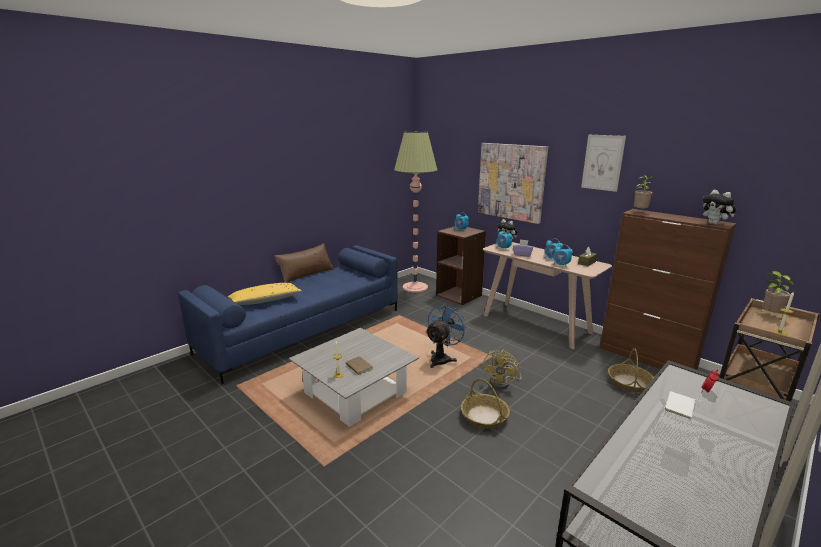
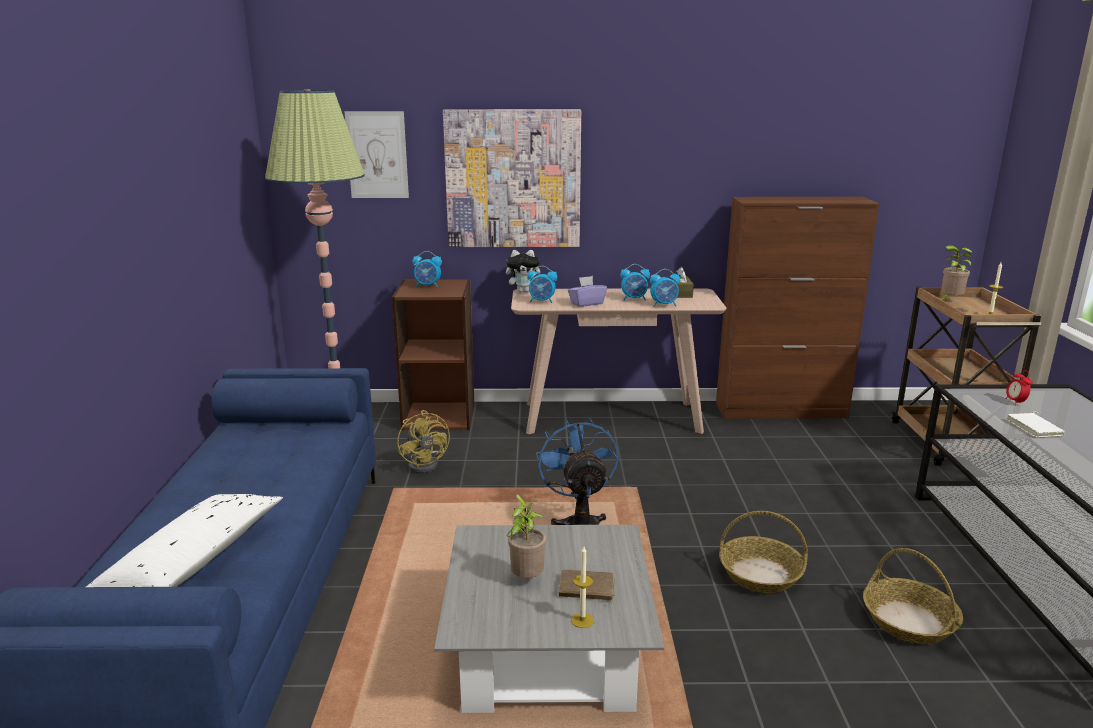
camera: 45 degrees left, 0 degrees up
(265, 301) = (192, 561): yellow pillow -> white pillow
(306, 274) = (175, 470): brown pillow -> none
(503, 383) = (706, 517): yellow fan -> yellow fan (426, 464)
(602, 162) = (677, 130): picture -> picture (377, 155)
(629, 383) = (813, 447): basket -> basket (909, 621)
(640, 212) = (754, 199): potted plant -> potted plant (526, 579)
(715, 224) = (855, 200): plush toy -> none

